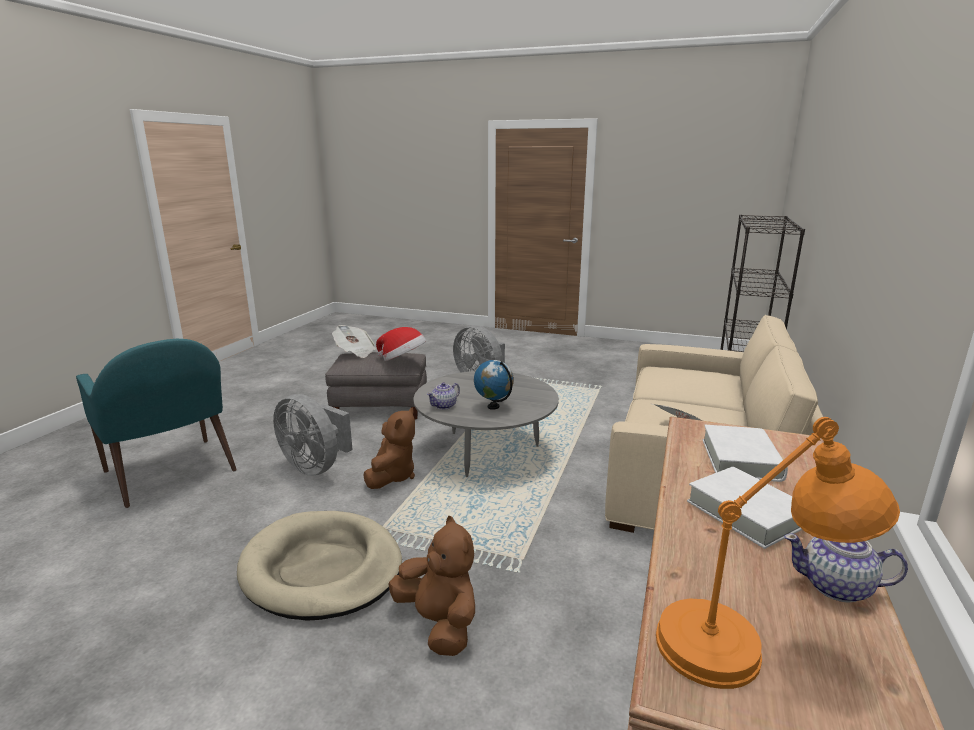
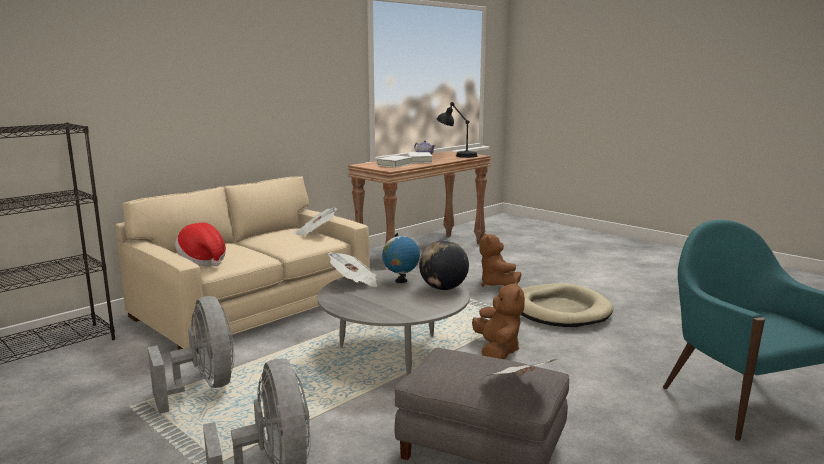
camera: 155 degrees left, 5 degrees down
(315, 466) = (573, 375): grey fan -> grey fan (204, 387)
(392, 476) = (497, 351): brown plush toy -> brown plush toy turned 135 degrees clockwise
(403, 360) = (448, 351): hat -> hat (203, 260)
(444, 406) = (443, 288): teapot -> globe
(533, 397) = (354, 282): none -> newspaper
(752, 643) = (457, 155): orange table lamp -> black table lamp

